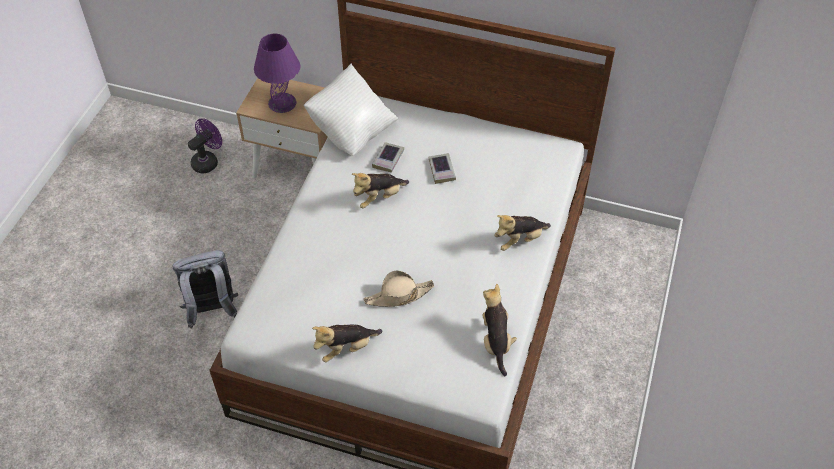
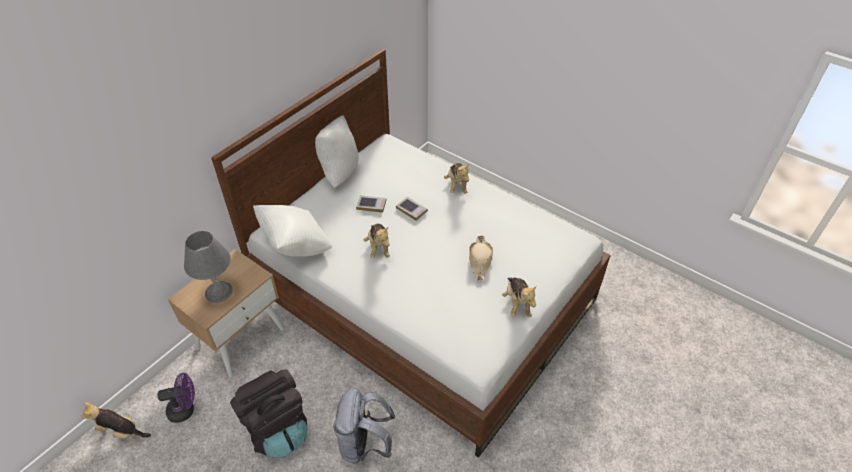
camera: 70 degrees left, 5 degrees down
(208, 161) = (185, 409): purple fan -> purple fan turned 105 degrees clockwise
(208, 235) = (277, 428): none -> black backpack
(282, 102) = (218, 292): purple table lamp -> grey table lamp
(388, 159) = (342, 232): book -> book (411, 210)
(481, 124) = (339, 172): none -> white pillow
(496, 341) = (538, 221): plush toy -> plush toy (121, 431)

